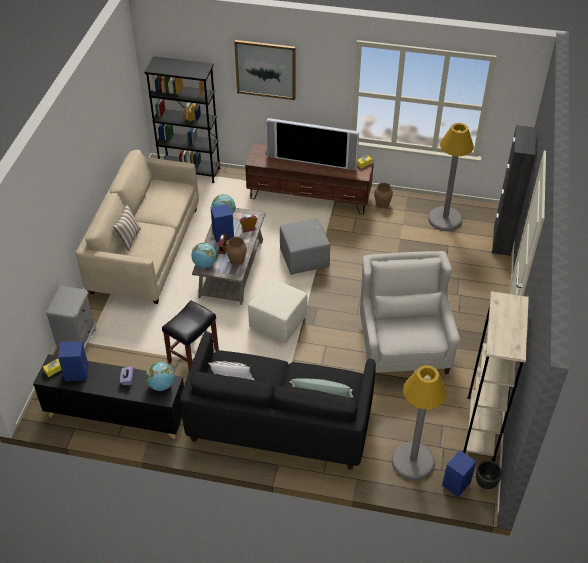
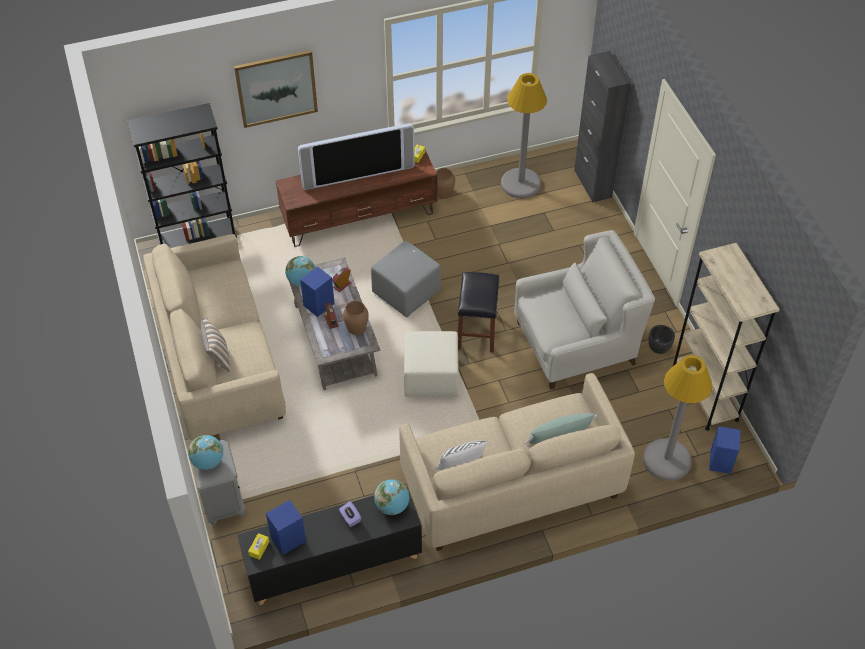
camera: 30 degrees left, 5 degrees up
(193, 356) = (368, 459): black stool -> black stool (477, 332)
(205, 264) = (324, 348): globe -> globe (208, 461)
(279, 421) = (511, 484): black sofa -> beige sofa
(403, 345) = (575, 343): white armchair -> white armchair turned 105 degrees clockwise
(485, 483) = (745, 447): black planter -> black planter (658, 349)

